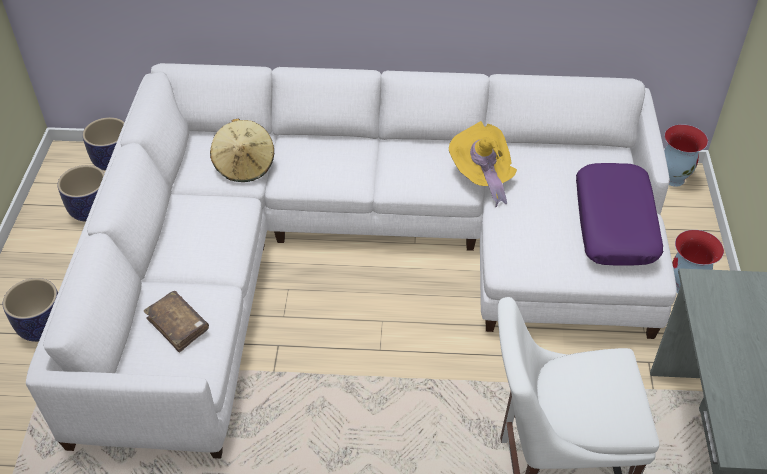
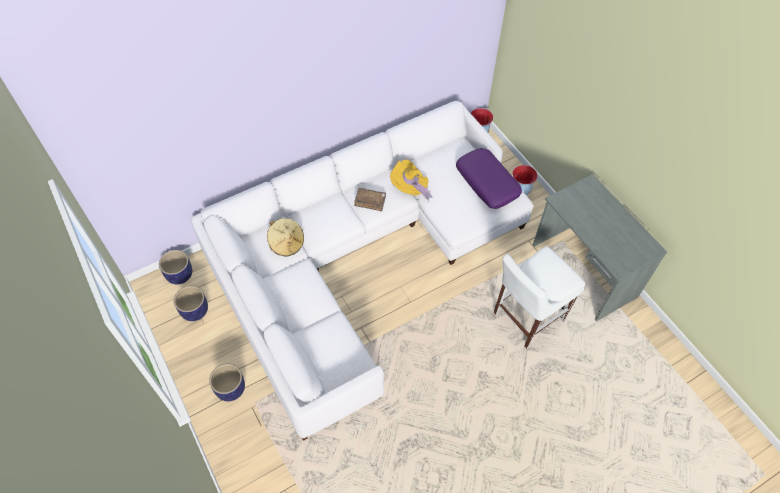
camera: 35 degrees left, 10 degrees up
(178, 325) = (331, 347): brown book -> brown book (370, 201)

